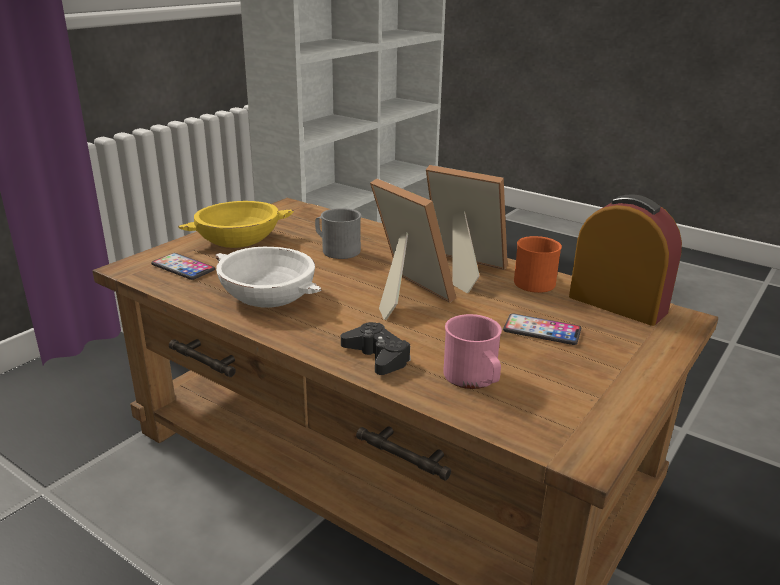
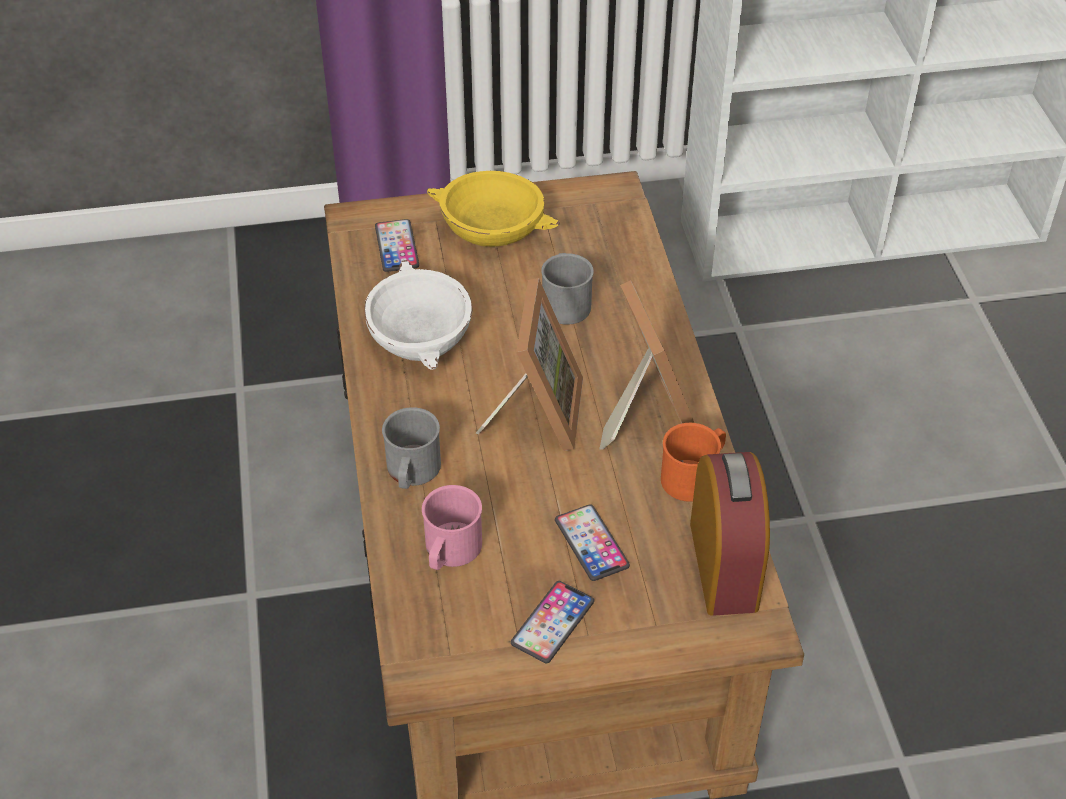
camera: 45 degrees right, 20 degrees up
(377, 356) = (412, 473): black game controller -> grey mug
(595, 375) = (552, 623): none -> phone

